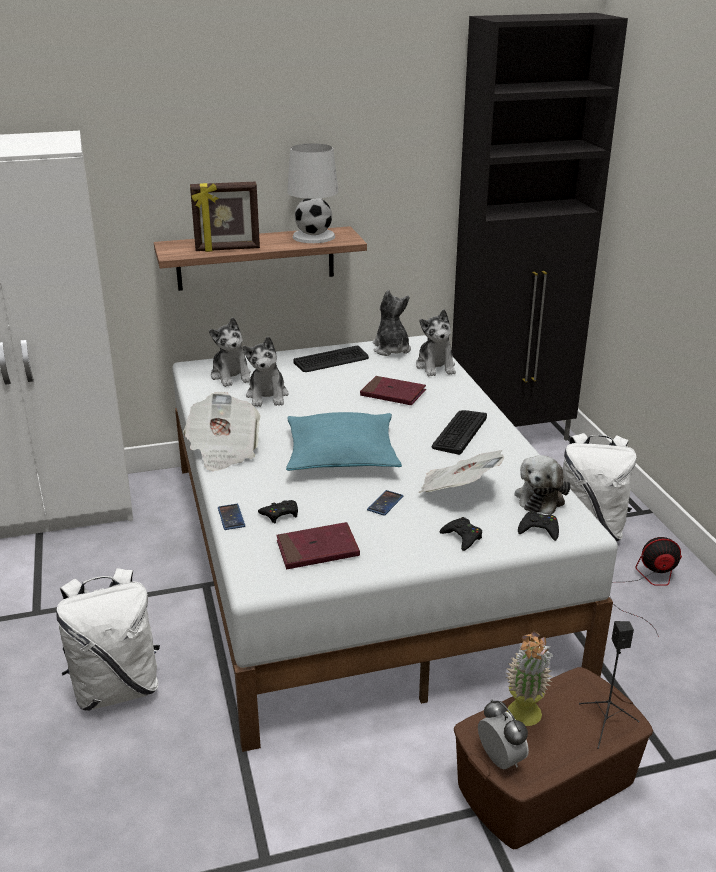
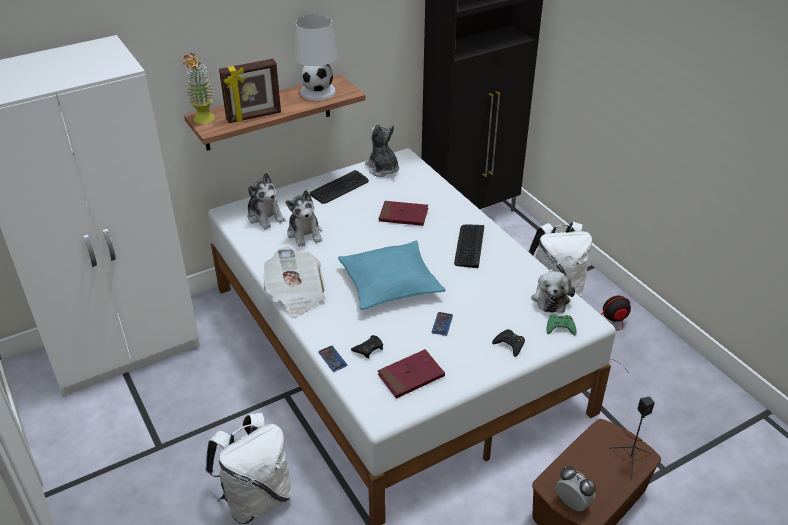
camera: 15 degrees left, 10 degrees up
(436, 366) = (425, 182): plush toy -> none
(458, 491) = (490, 302): newspaper -> none
(524, 720) = (577, 469): potted plant -> potted plant (204, 121)
(539, 530) = (560, 327): black game controller -> green game controller

